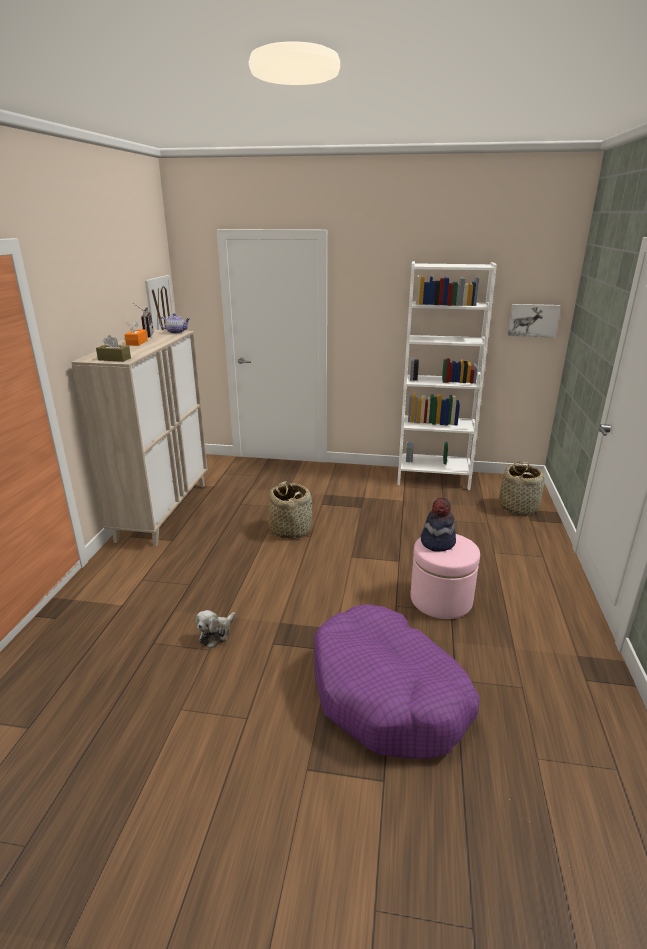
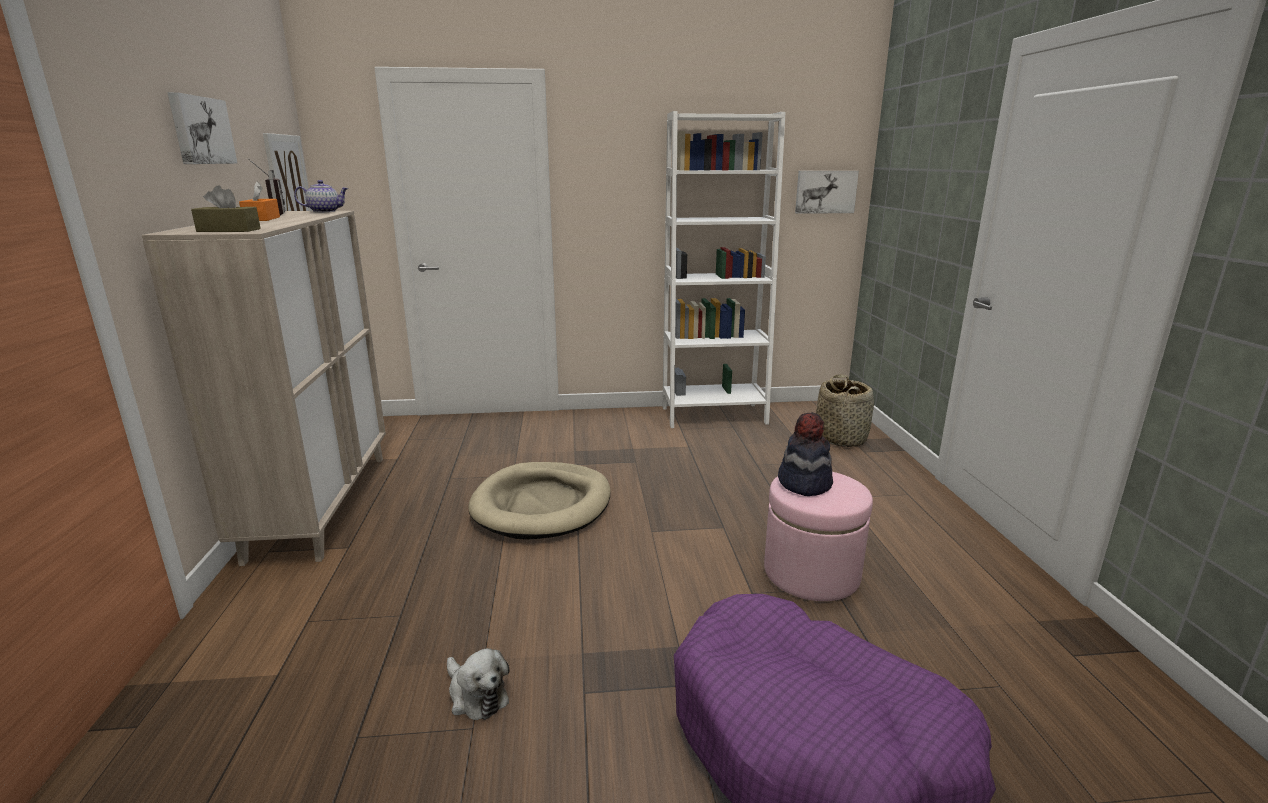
camera: 15 degrees left, 5 degrees down
(106, 291) = (200, 130): none -> picture
(216, 634) = (476, 695): plush toy -> plush toy turned 60 degrees counterclockwise
(290, 529) = (542, 505): basket -> beige dog bed

